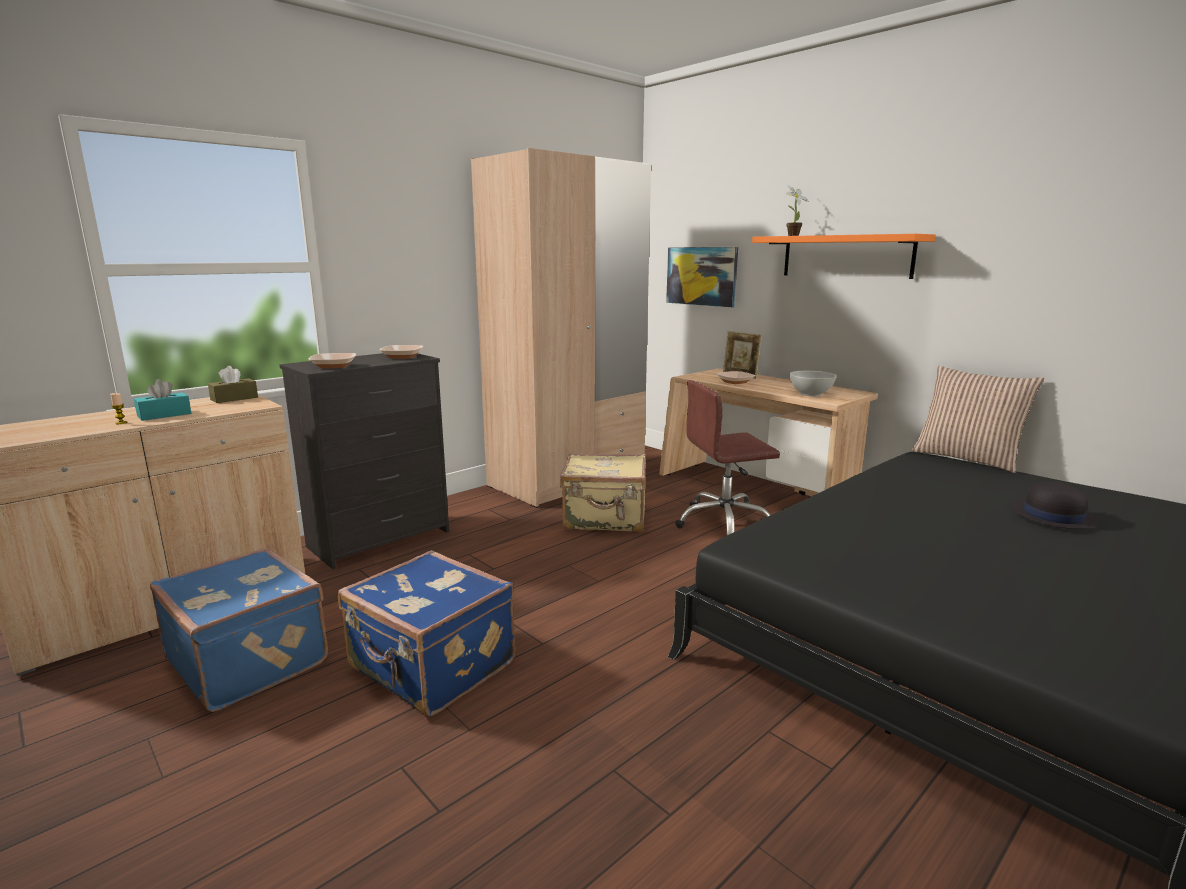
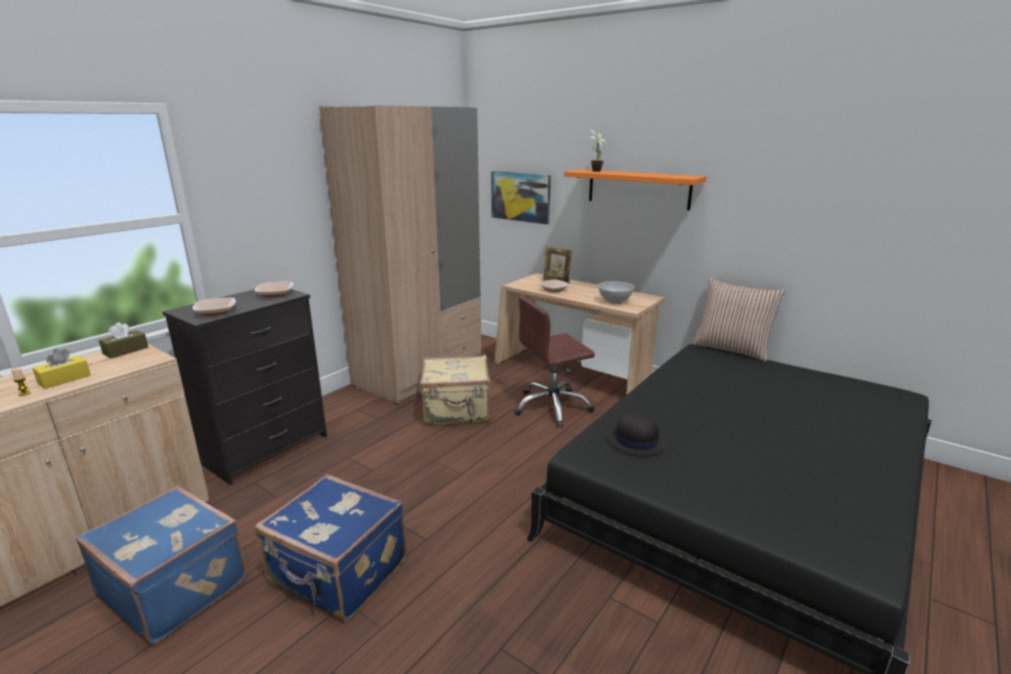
camera: 10 degrees left, 5 degrees up
(164, 415) = (64, 379): turquoise tissue box -> yellow tissue box
(1052, 516) = (795, 404): black hat -> black hat (636, 440)

